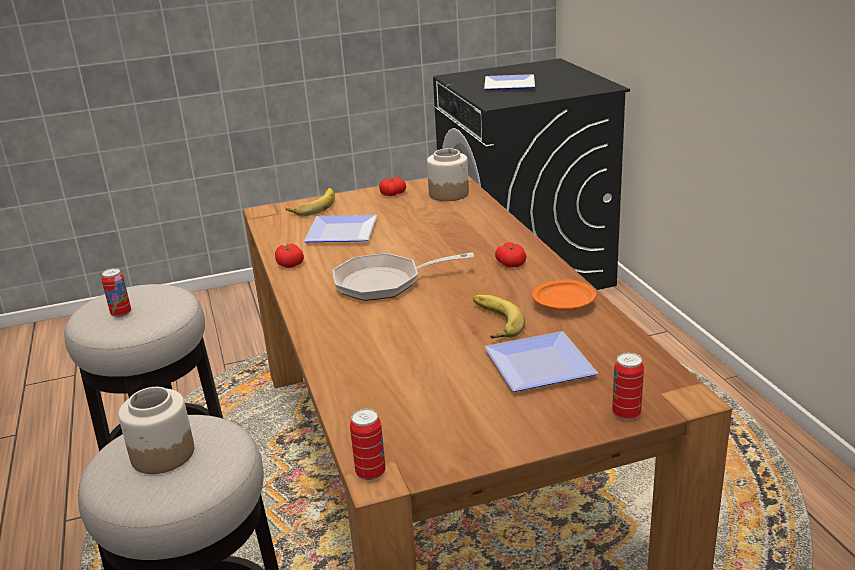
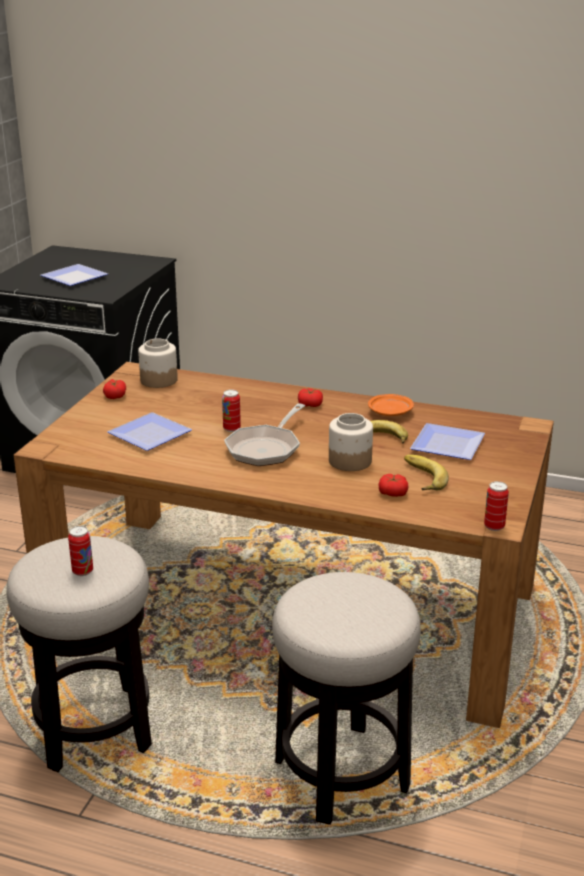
camera: 55 degrees left, 0 degrees up
(162, 454) = (342, 605): jar -> jar (349, 461)
(290, 264) = (169, 468): tomato -> tomato (393, 493)
(313, 206) = (73, 428): banana -> banana (420, 477)
(626, 413) = (525, 444): can -> can (231, 428)

